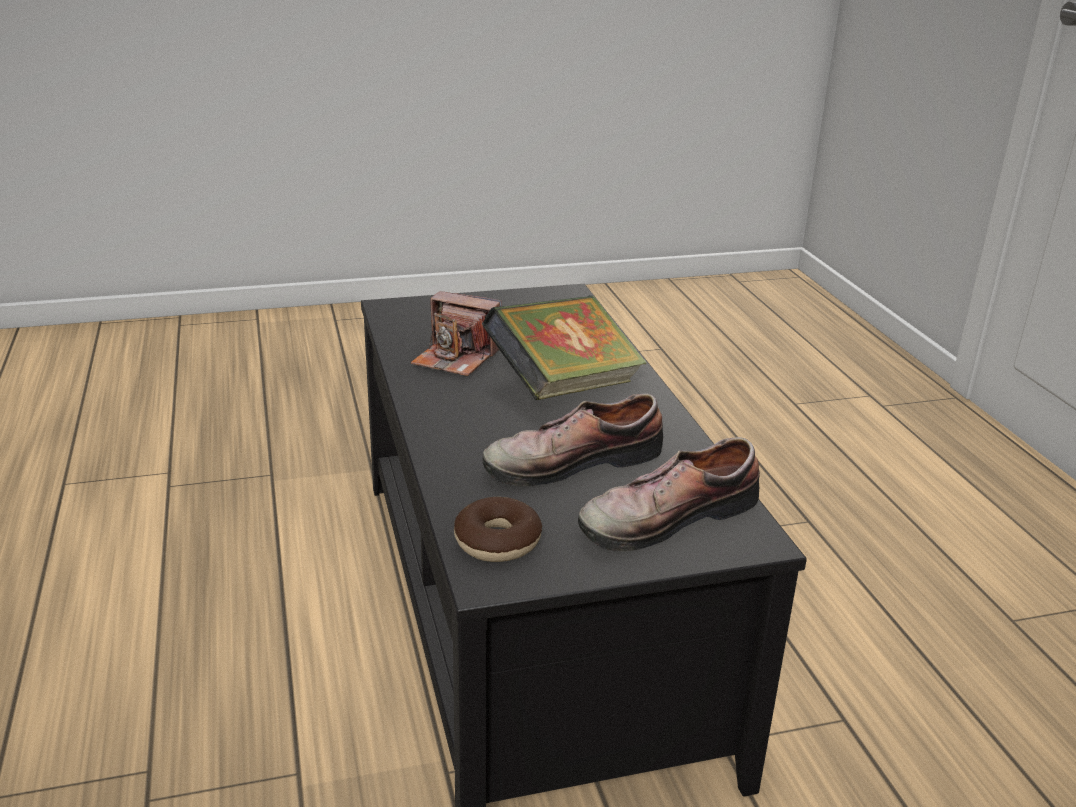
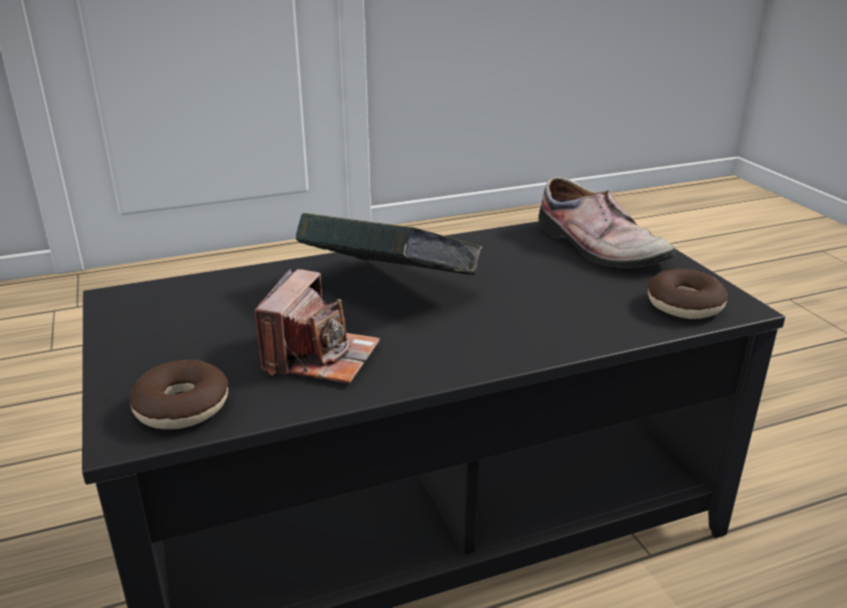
camera: 95 degrees left, 0 degrees up
(409, 318) = (182, 407): none -> donut
(569, 460) = (534, 282): shoe -> none

